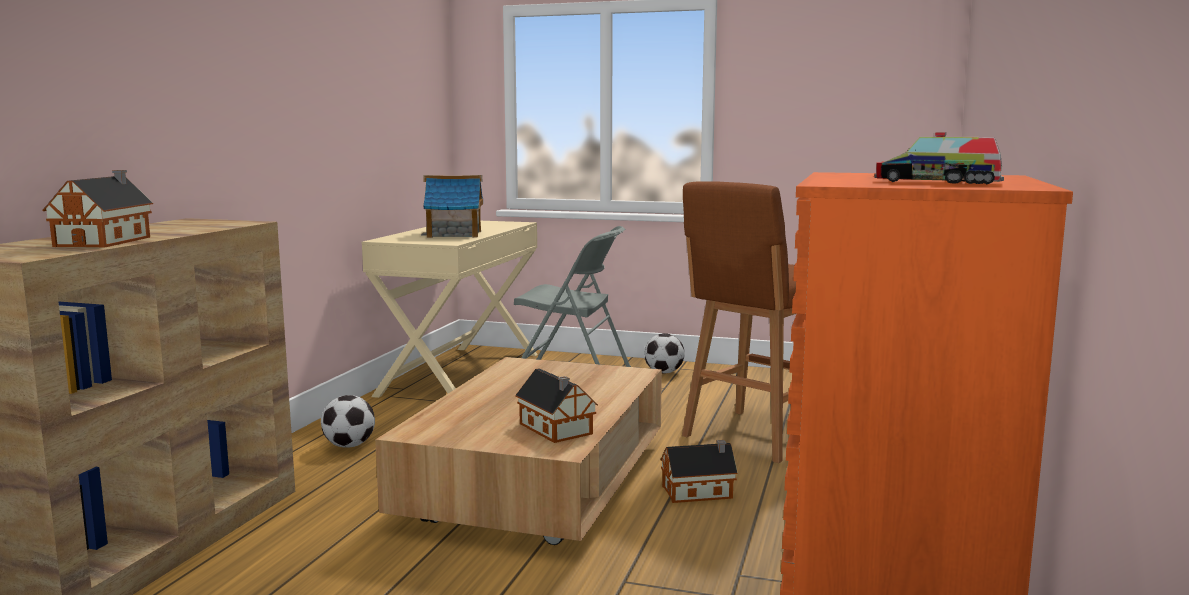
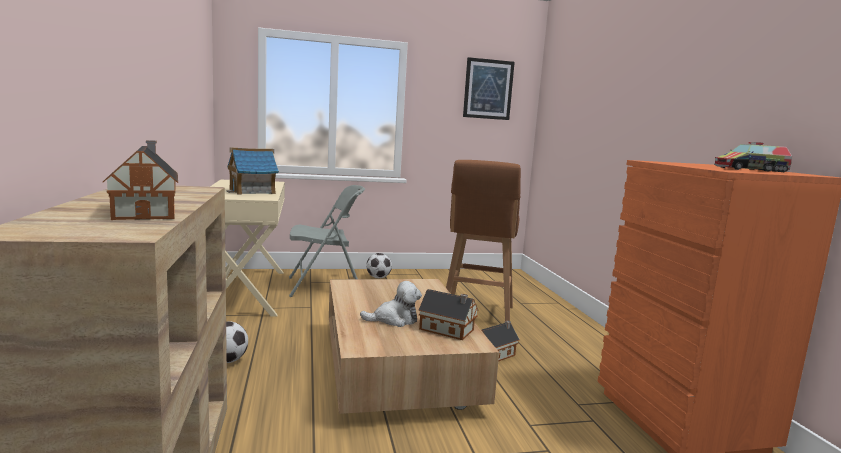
camera: 30 degrees left, 0 degrees up
(506, 410) = (394, 320): none -> plush toy
(862, 58) = (488, 89): none -> picture

